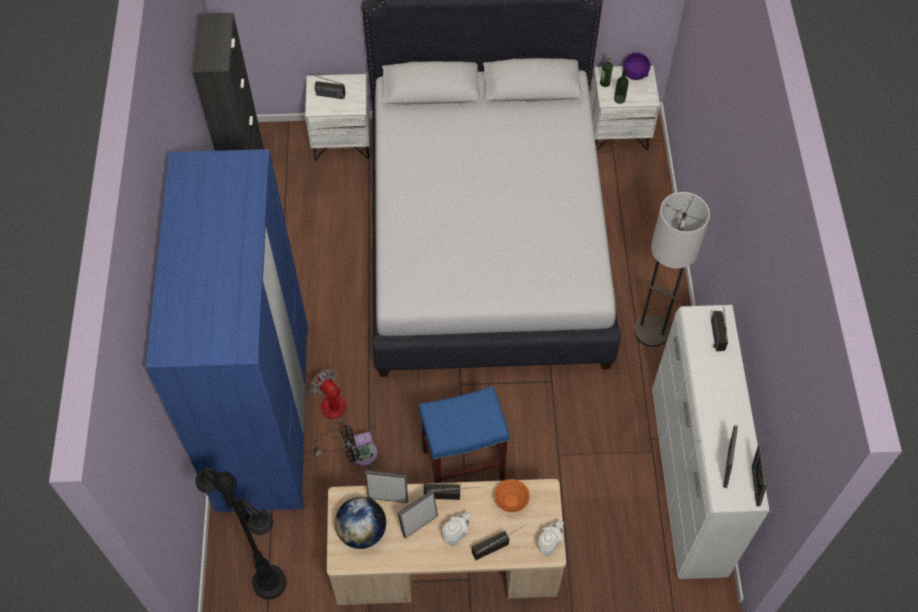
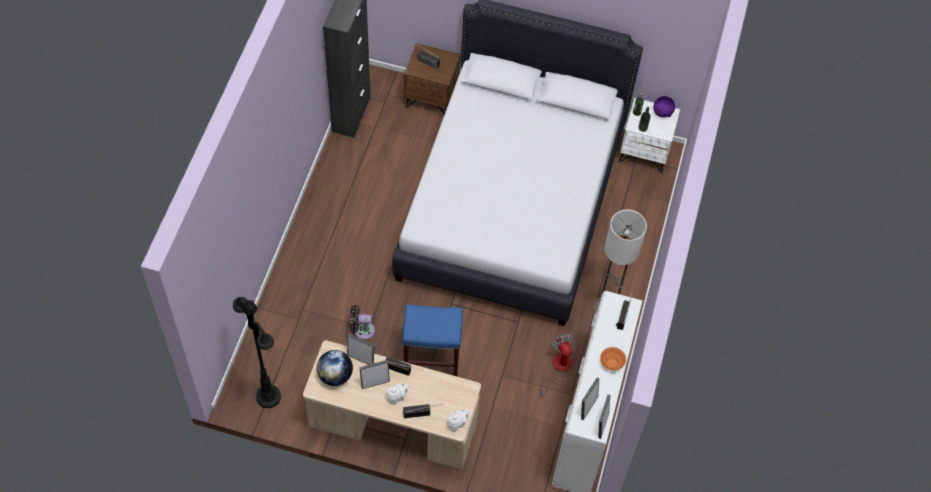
camera: 15 degrees right, 0 degrees up
(264, 415) = (304, 282): blue wardrobe -> none
(331, 416) = (350, 297): fan -> fan (558, 368)
(342, 140) = (432, 97): white nightstand -> brown nightstand
(511, 500) = (443, 387): orange bowl -> orange bowl (611, 363)

